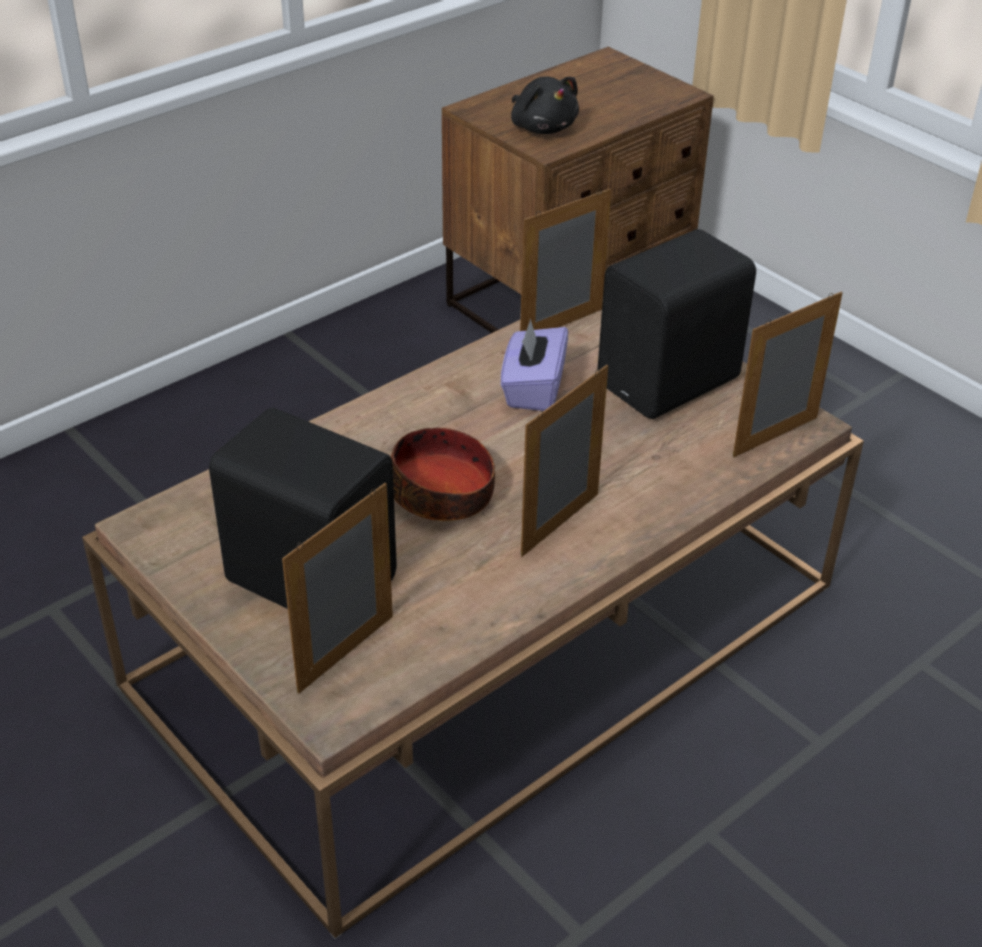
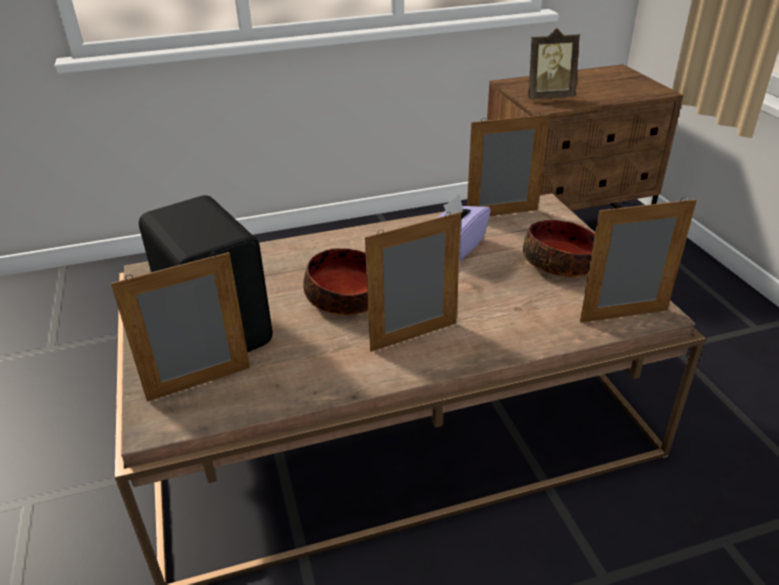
camera: 25 degrees right, 5 degrees down
(542, 127) = (548, 97): black plush toy -> picture frame
(672, 383) = (561, 263): black speaker -> bowl

